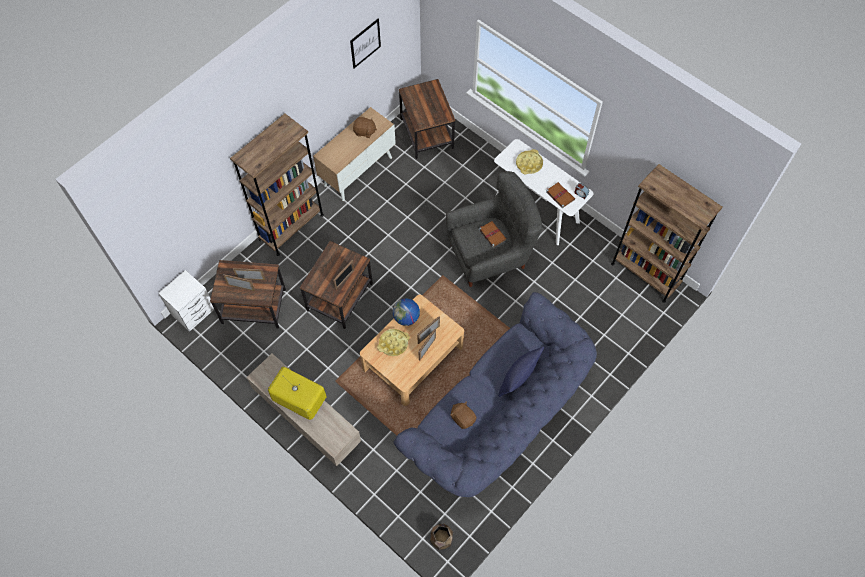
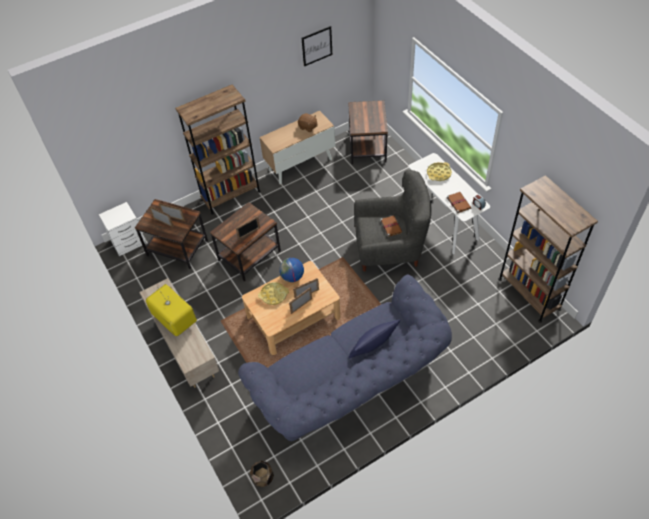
camera: 20 degrees right, 10 degrees down
(463, 418) = (310, 368): brown plush toy -> none

